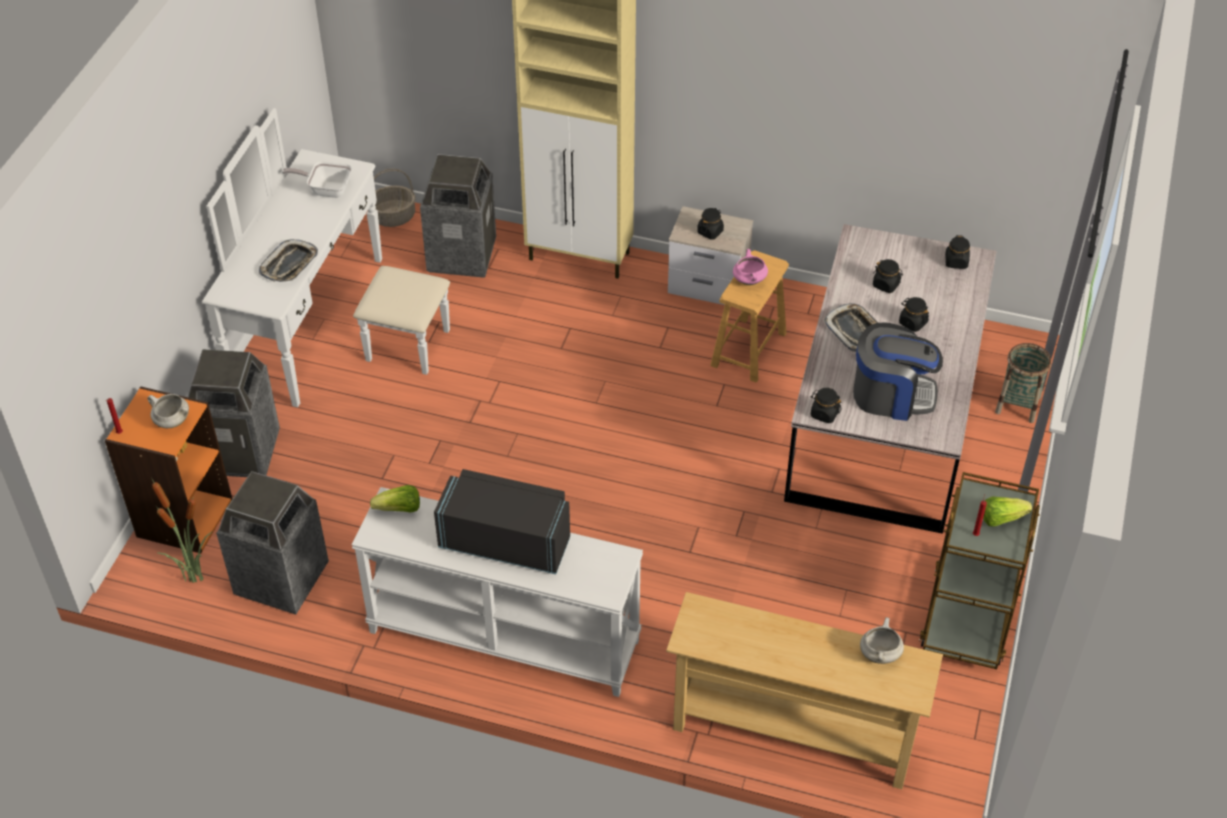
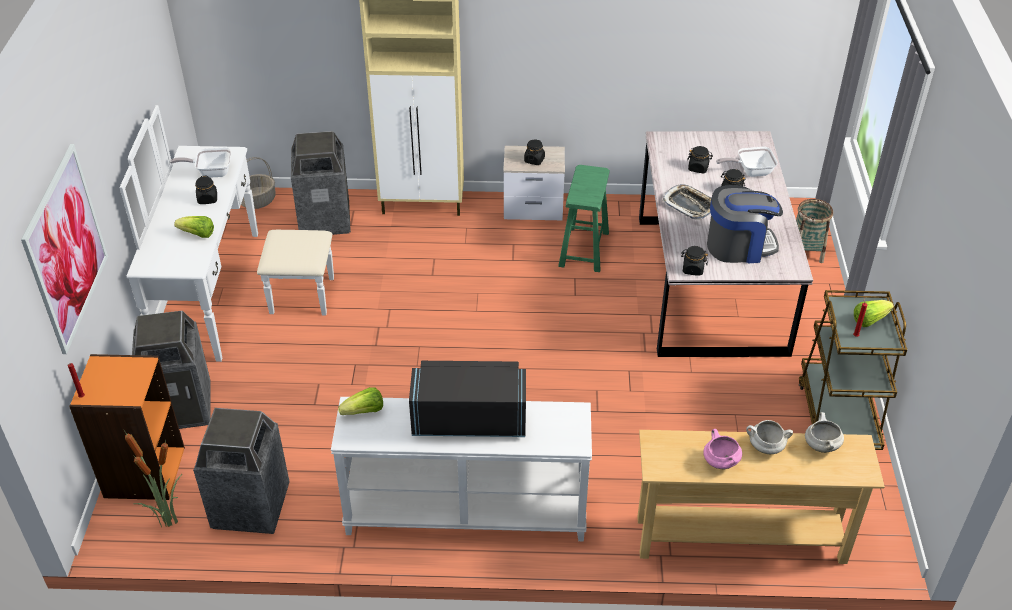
camera: 15 degrees left, 5 degrees down
(126, 275) = (66, 248): none -> picture
(171, 421) = (129, 378): white cooking pot -> white cooking pot (765, 447)
(289, 265) = (197, 234): tray -> lettuce
(748, 349) = (583, 249): brown stool -> green stool
(749, 280) = (583, 186): pink cooking pot -> pink cooking pot (720, 461)
(947, 300) = (750, 171): none -> frying pan
(956, 262) = (744, 143): black jar -> black jar (207, 199)

